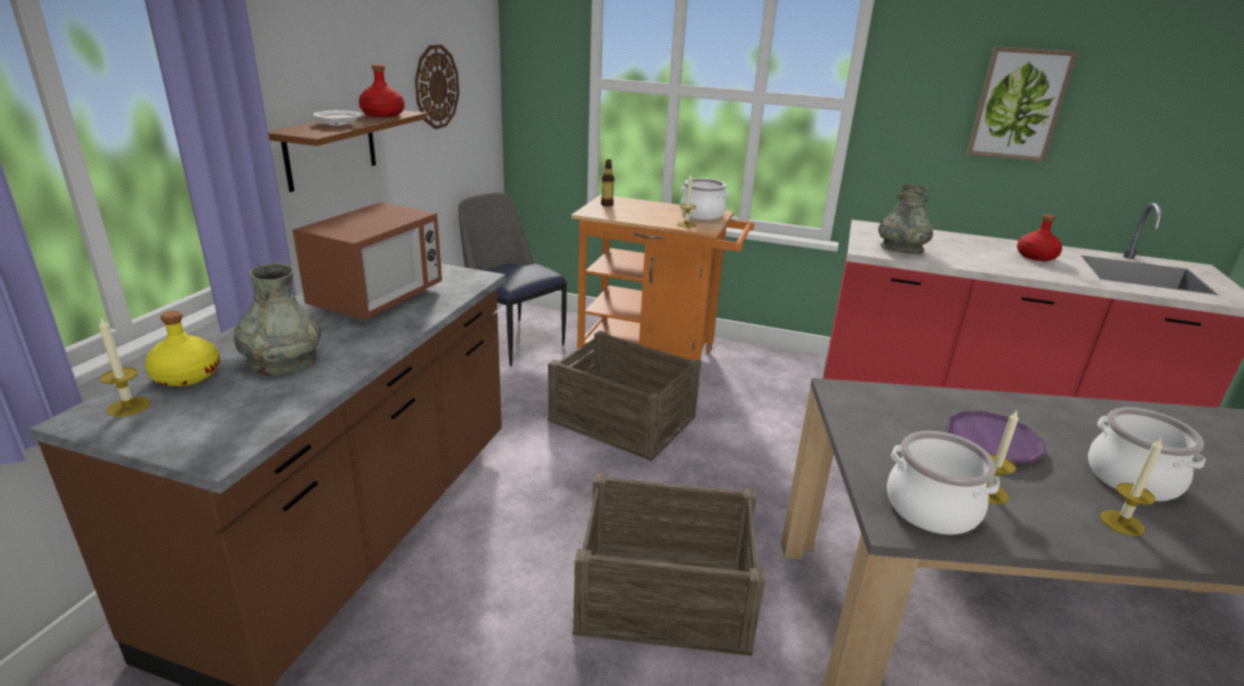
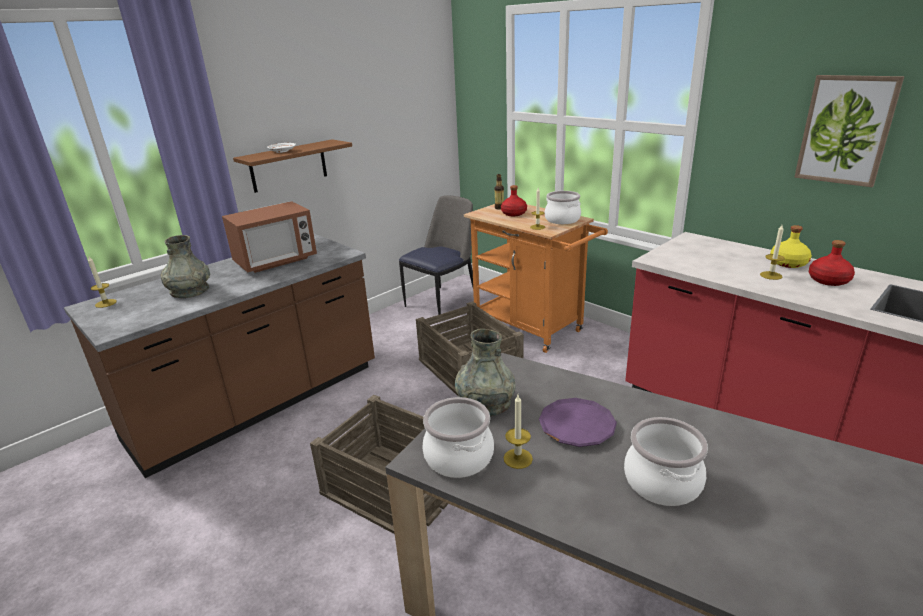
camera: 30 degrees right, 0 degrees up
(186, 376) = (143, 292): yellow bottle -> yellow bottle (788, 263)
(382, 115) = (321, 144): red bottle -> red bottle (513, 213)
(436, 87) = (386, 123): wall clock -> none
(512, 341) = (442, 302): chair -> chair turned 60 degrees clockwise
(901, 249) = (690, 261): grey vase -> grey vase (485, 403)
(1122, 523) = (597, 509): candle -> candle (771, 275)

